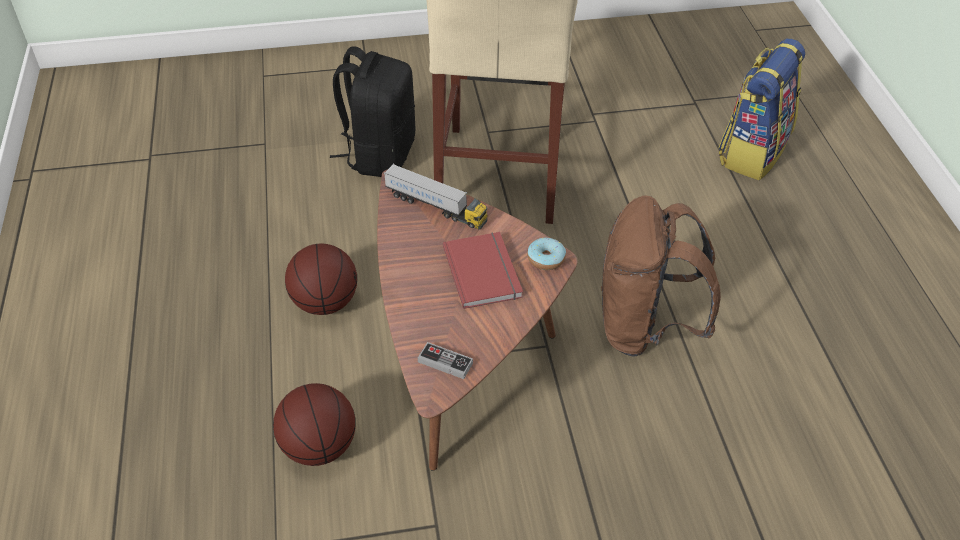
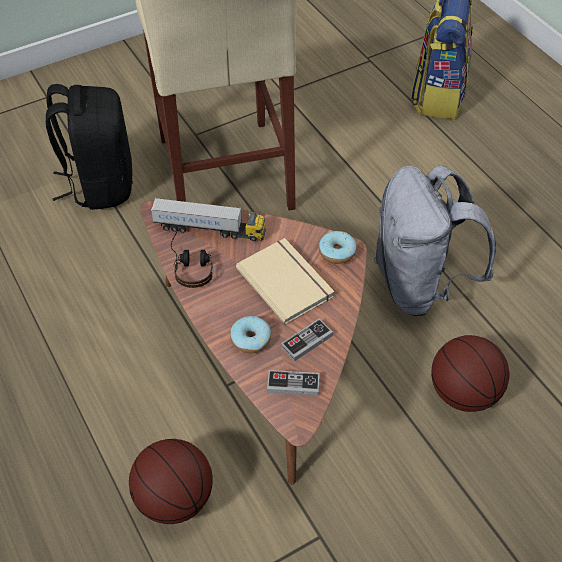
camera: 20 degrees left, 5 degrees up
(325, 302) = (115, 350): basketball -> basketball (463, 393)
(405, 233) = (192, 264): none -> headphones
(426, 312) = (251, 339): none -> donut
(477, 329) = (307, 341): none -> game controller
(484, 271) = (286, 281): red book -> beige book
(644, 328) = (419, 285): brown backpack -> grey backpack

